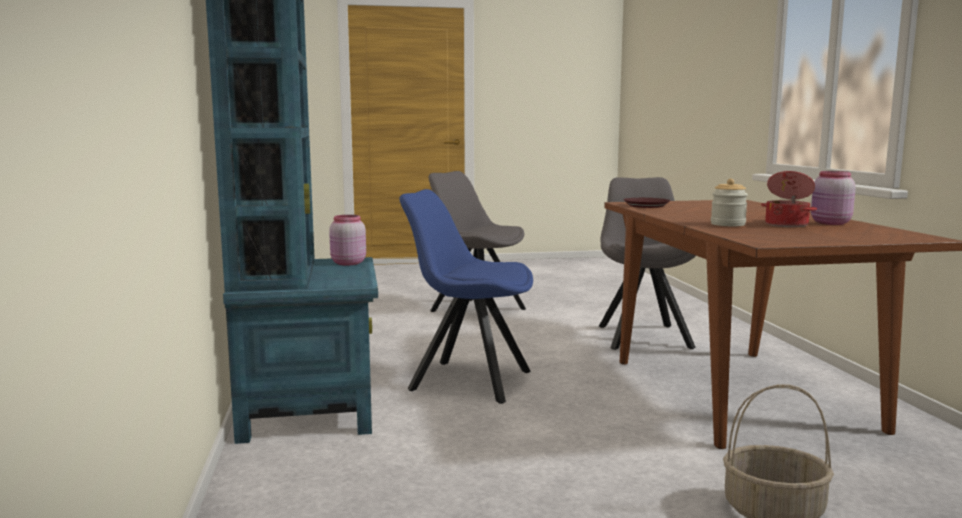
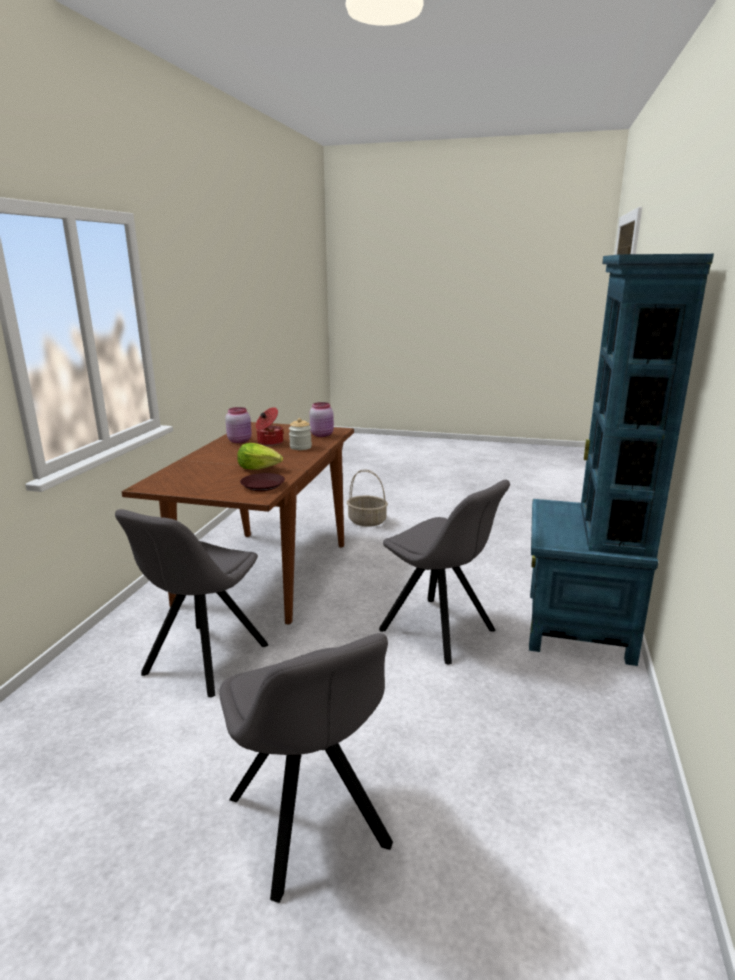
camera: 155 degrees left, 10 degrees up
(347, 263) = (555, 537): pink jar -> pink jar (322, 435)
(469, 381) = (438, 630): blue chair -> grey chair
(694, 211) = (259, 468): none -> lettuce

